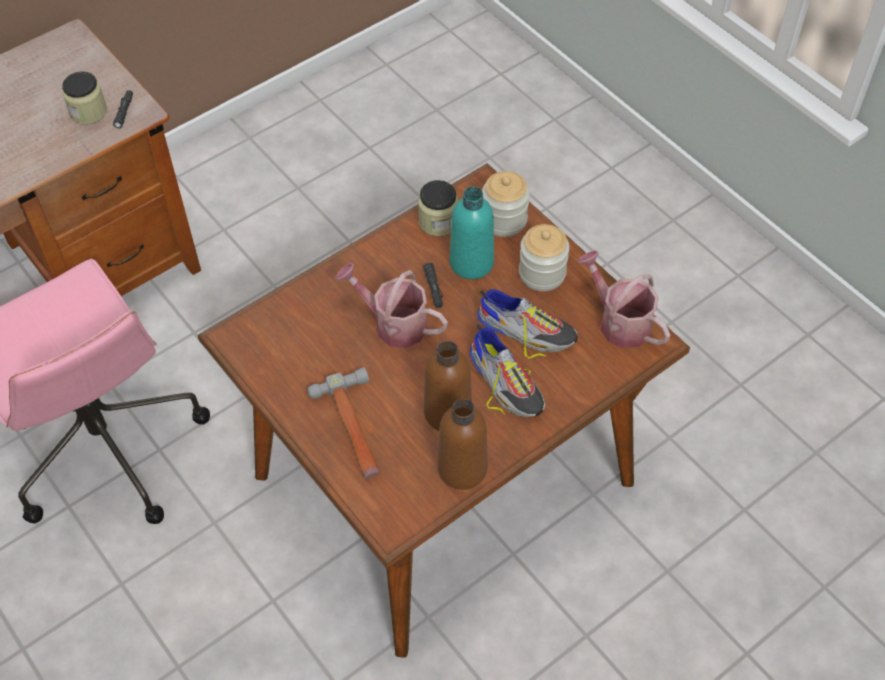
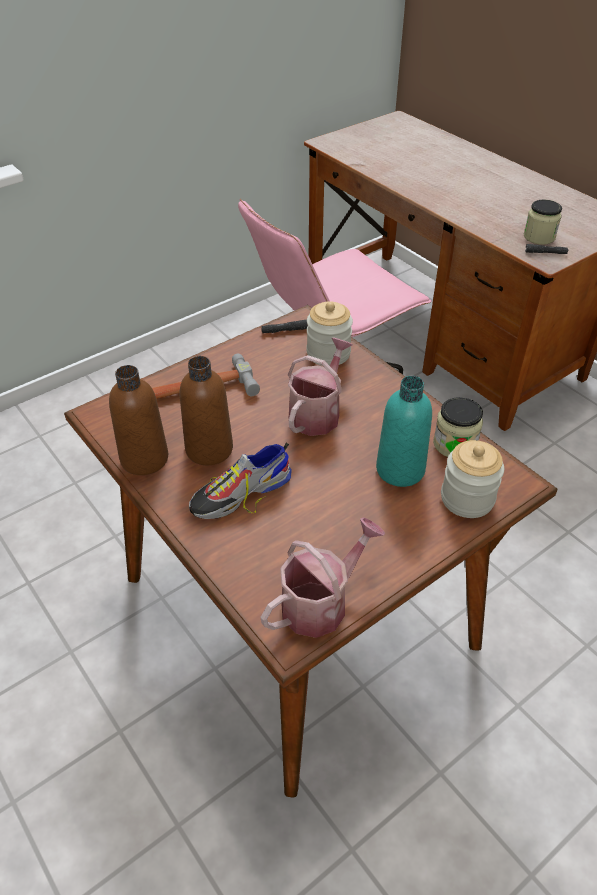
camera: 90 degrees right, 10 degrees down
(434, 288) = (362, 440): black flashlight -> black flashlight (284, 331)
(526, 330) = (309, 513): shoe -> none
(542, 273) = (390, 530): jar -> jar (328, 353)

